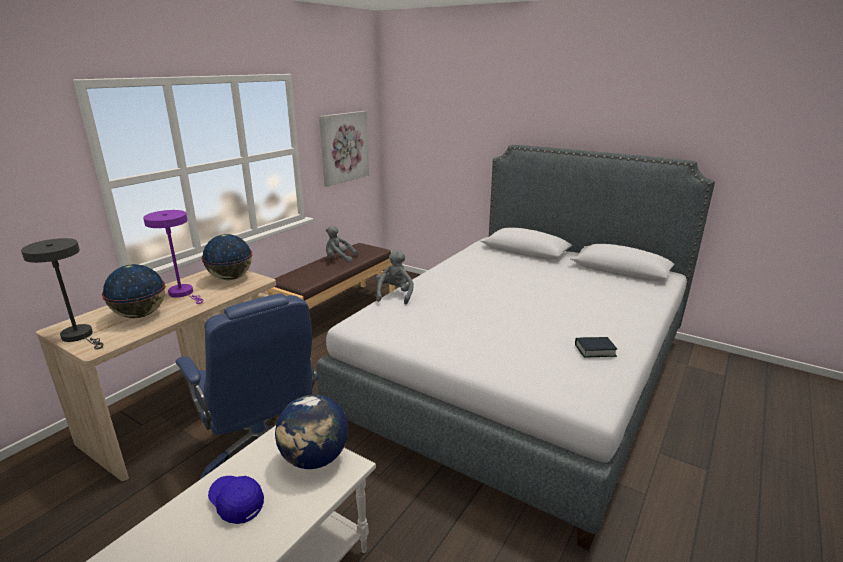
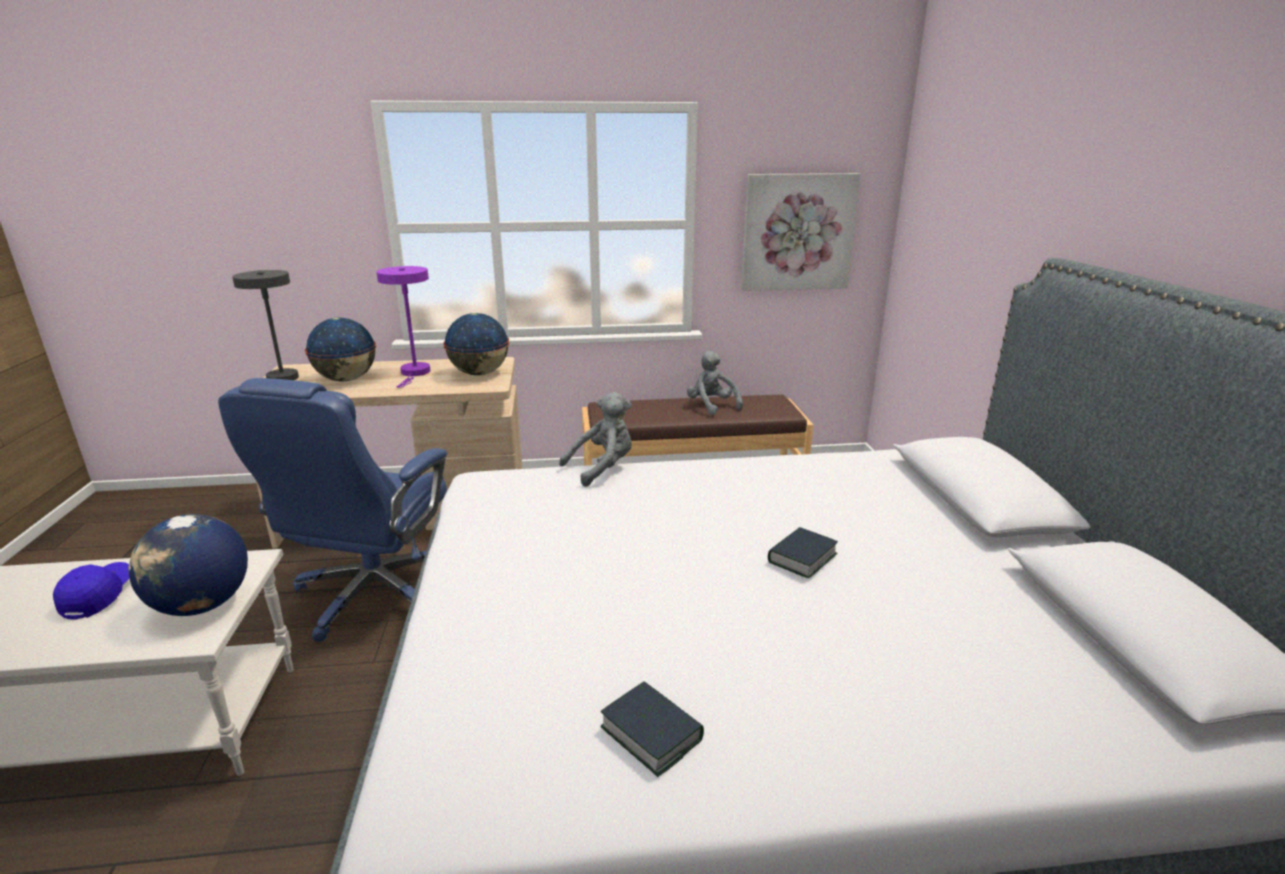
camera: 50 degrees right, 0 degrees up
(527, 289) = (802, 558): none -> book

